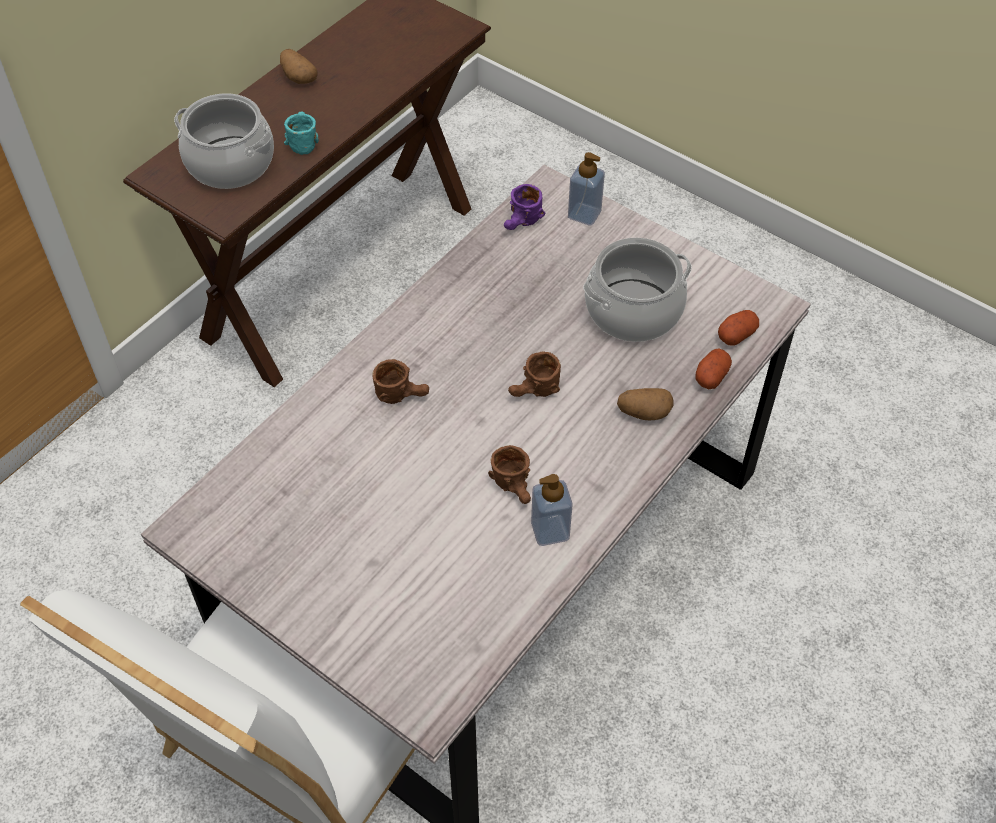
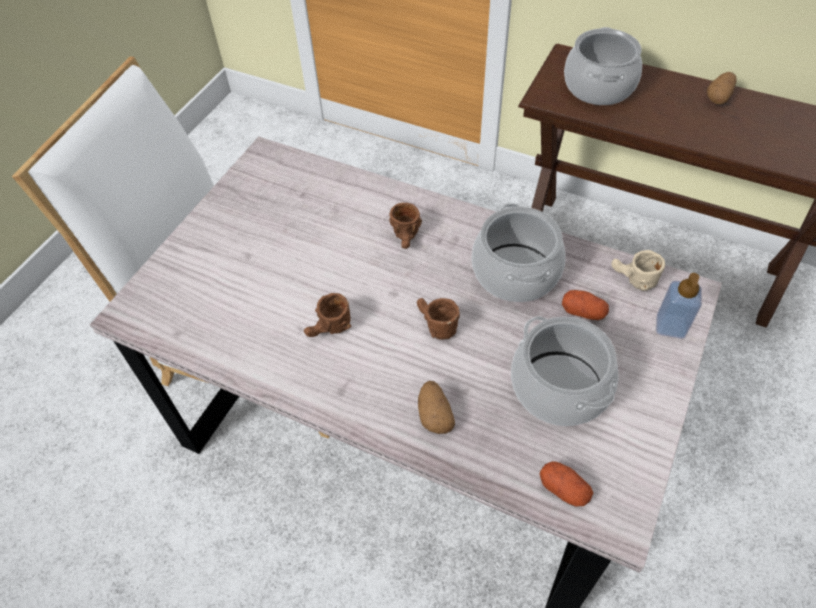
camera: 80 degrees right, 0 degrees up
(301, 141) = (645, 117): turquoise mug -> none
(484, 309) = (516, 273): none -> cooking pot
(522, 224) = (632, 280): purple mug -> beige mug
(550, 530) = (291, 362): soap dispenser -> none
(711, 376) = (498, 470): potato -> potato (583, 312)

